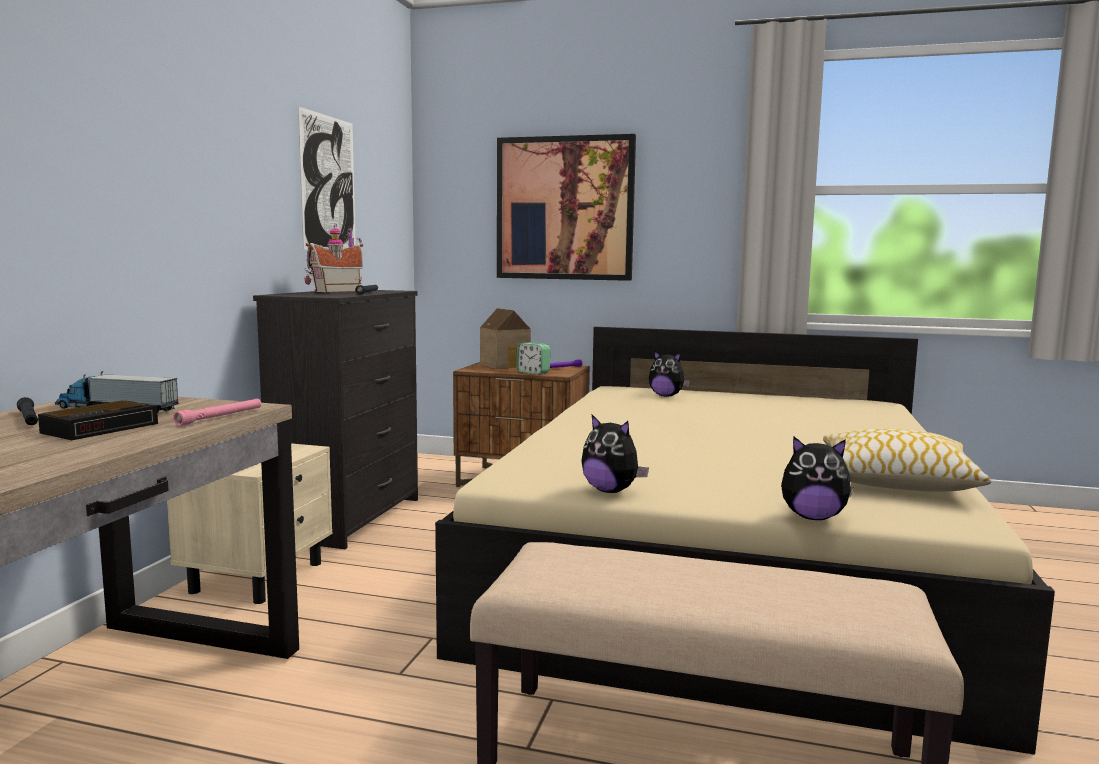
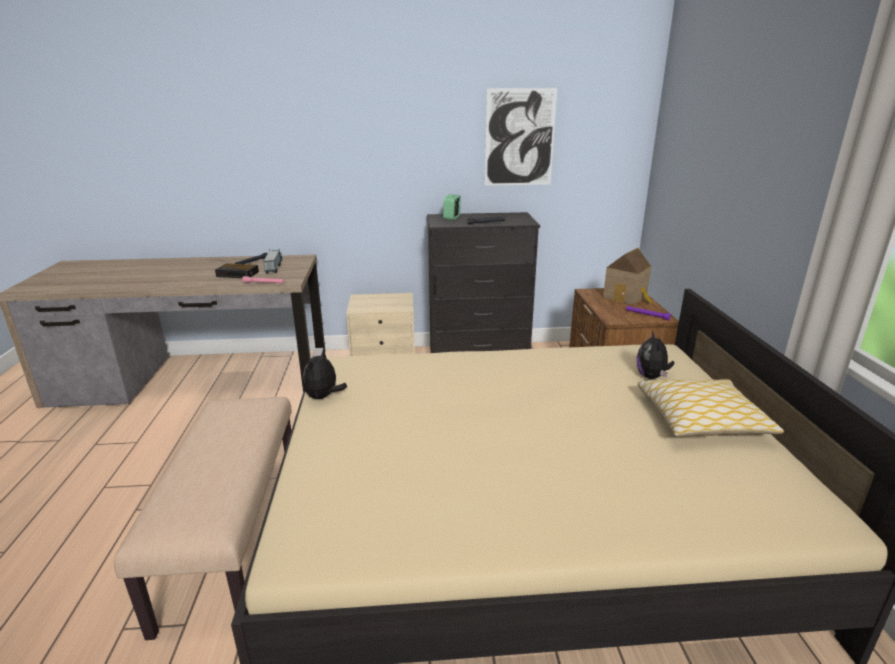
camera: 70 degrees right, 15 degrees up
(334, 291) = (487, 216): toy house -> none
(533, 372) = (607, 310): alarm clock -> alarm clock (452, 218)
(564, 208) = (721, 163): picture -> none
(813, 517) = (289, 474): plush toy -> none
(895, 481) = (406, 516): pillow -> pillow (701, 420)

